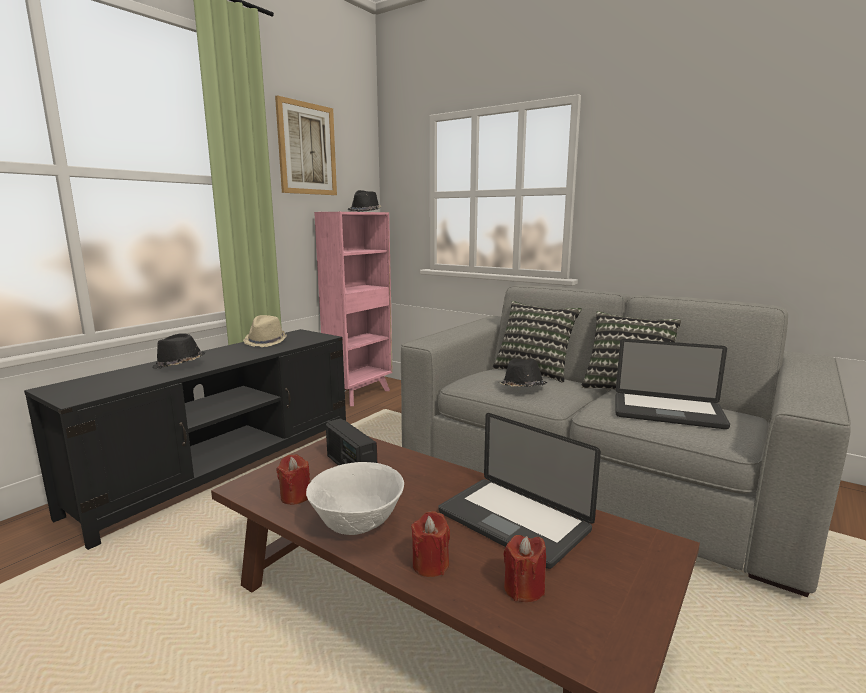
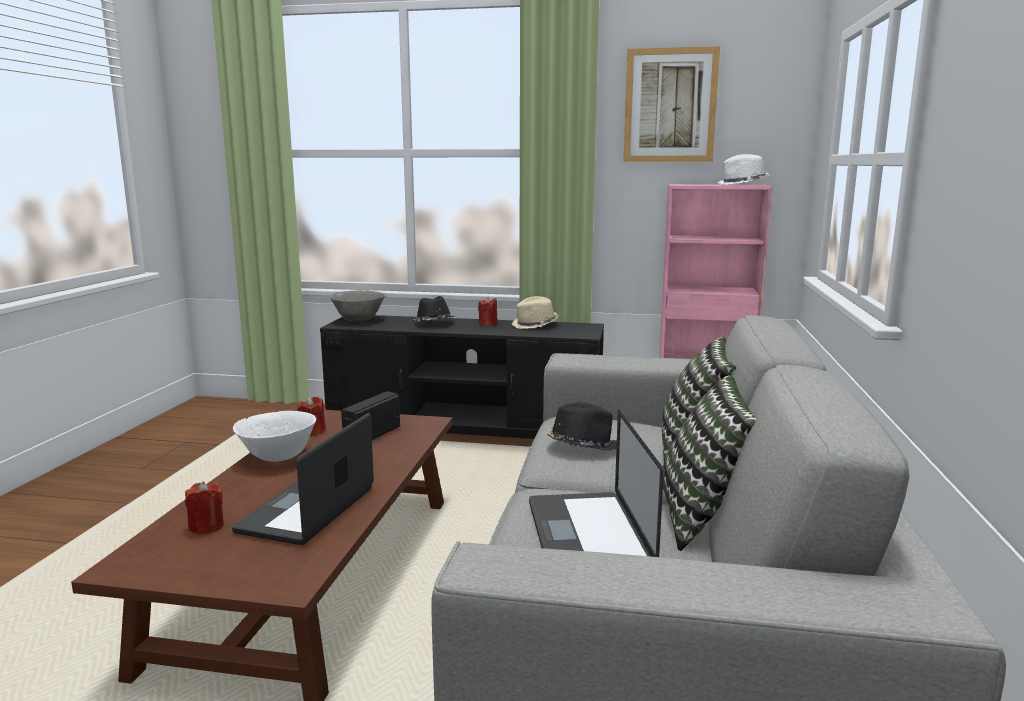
camera: 65 degrees right, 0 degrees up
(78, 388) = (359, 320): none -> grey bowl
(365, 211) = (742, 184): black hat -> white hat
(430, 565) = (231, 490): red candle -> red candle (488, 324)

